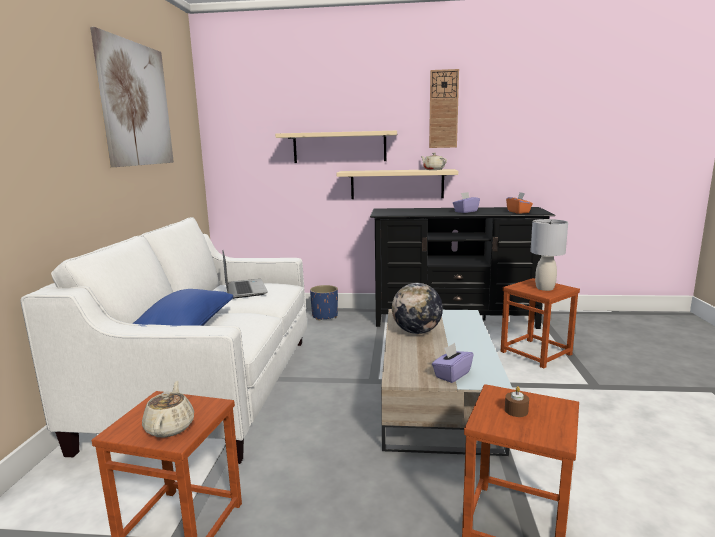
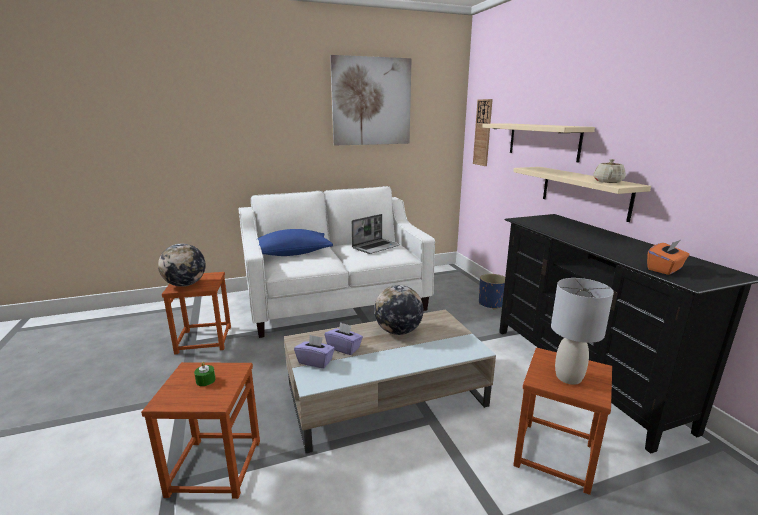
camera: 65 degrees right, 5 degrees up
(170, 427) = (185, 284): beige teapot -> globe
(443, 109) = (652, 99): wall clock -> wall clock (483, 132)
(465, 211) = (607, 245): purple tissue box -> purple tissue box (344, 348)
(516, 411) = (205, 380): brown candle -> green candle

